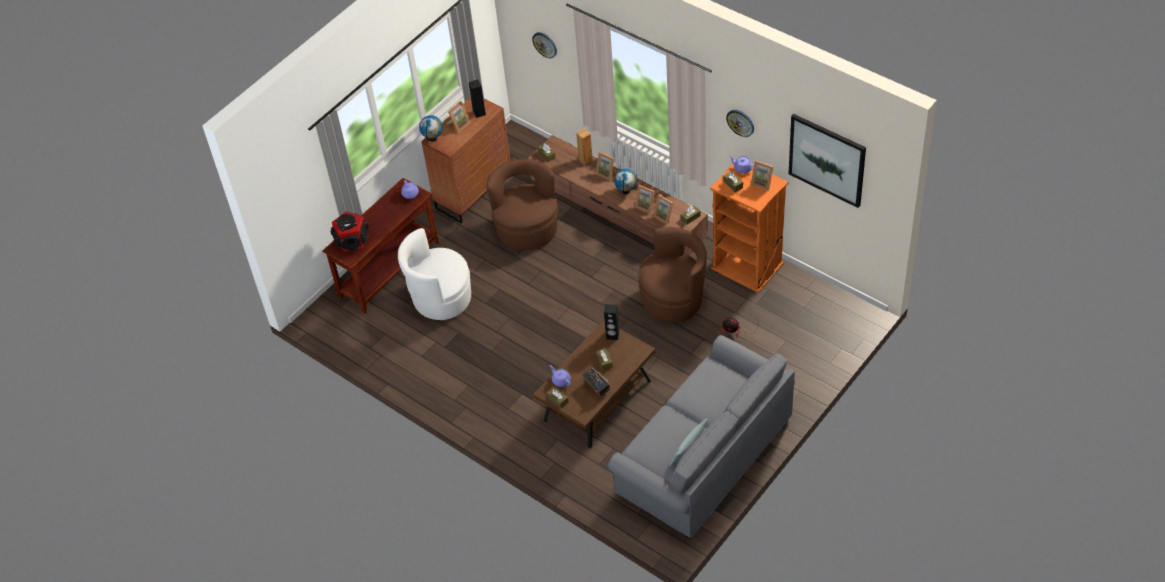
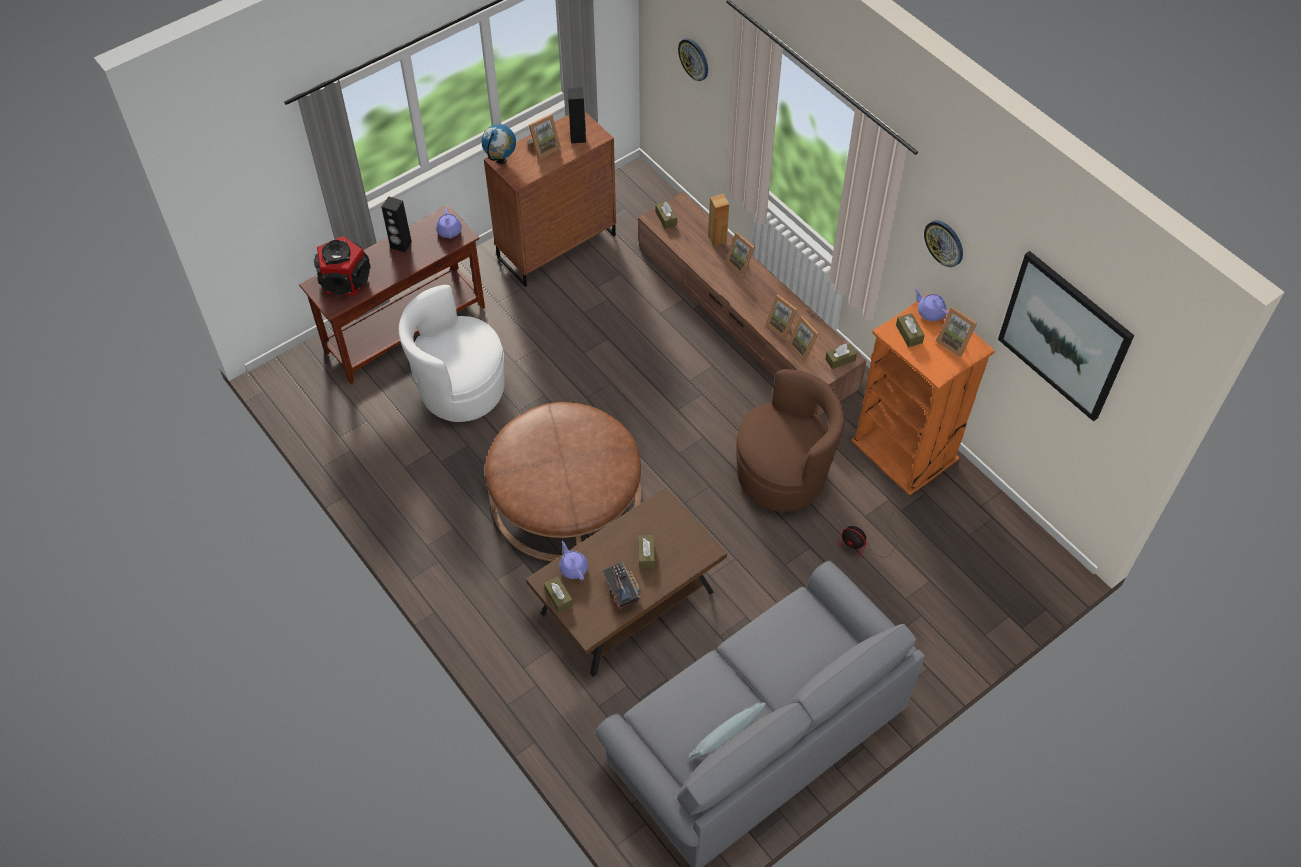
camera: 10 degrees right, 5 degrees up
(527, 229) = (611, 317): brown armchair -> none
(535, 347) = (565, 496): none -> brown ottoman
(612, 335) = (671, 516): black speaker -> black speaker (400, 245)
(626, 191) = (760, 298): globe -> none

